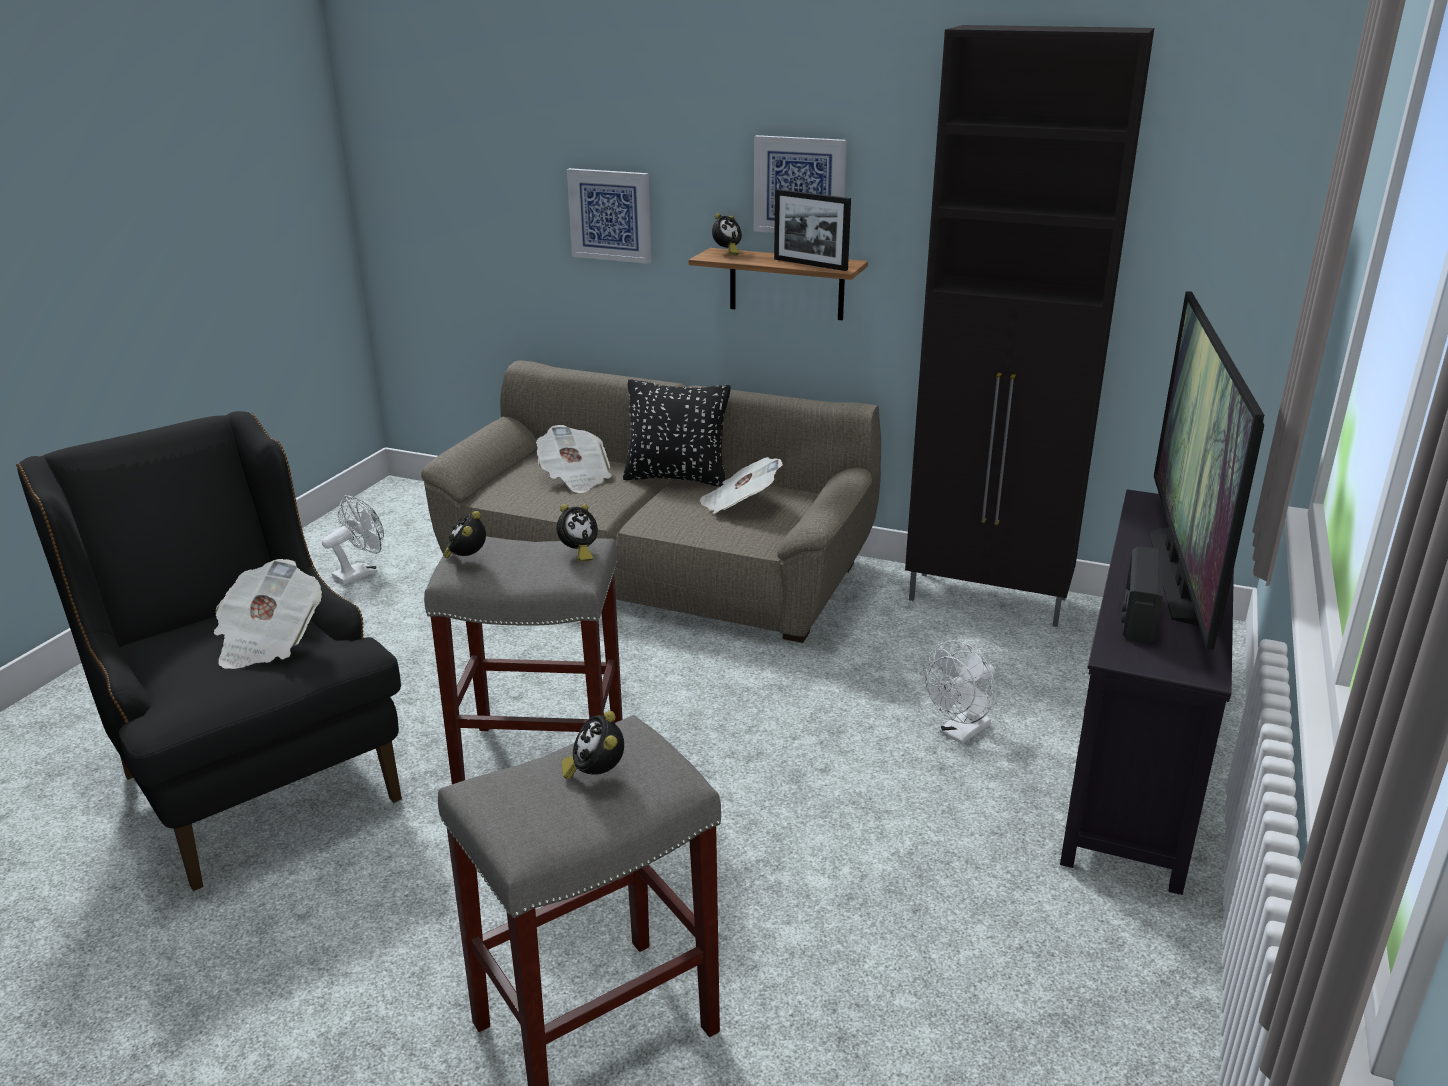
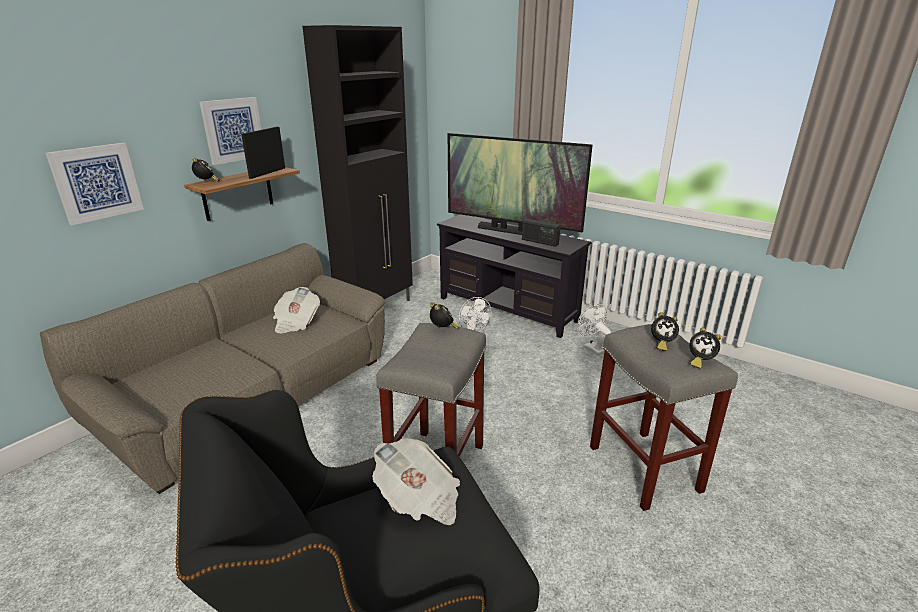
camera: 75 degrees left, 0 degrees up
(360, 573) = (88, 562): white fan -> white fan (591, 348)
(467, 559) = (429, 365): alarm clock -> alarm clock (699, 361)
(575, 478) = (187, 372): newspaper -> none
(677, 478) = (233, 336): black pillow -> none
(810, 264) = (267, 173): picture frame -> picture frame turned 150 degrees clockwise

